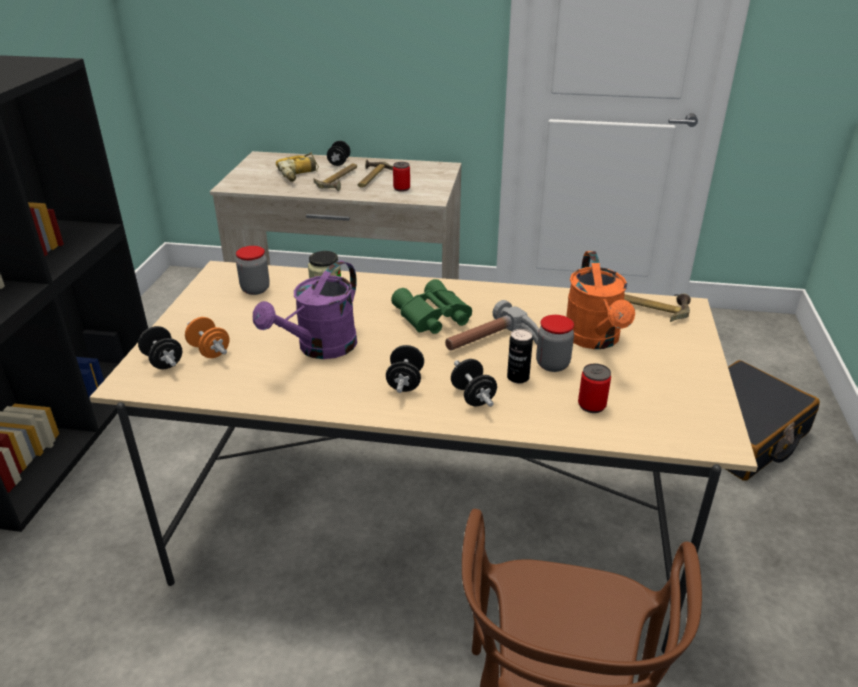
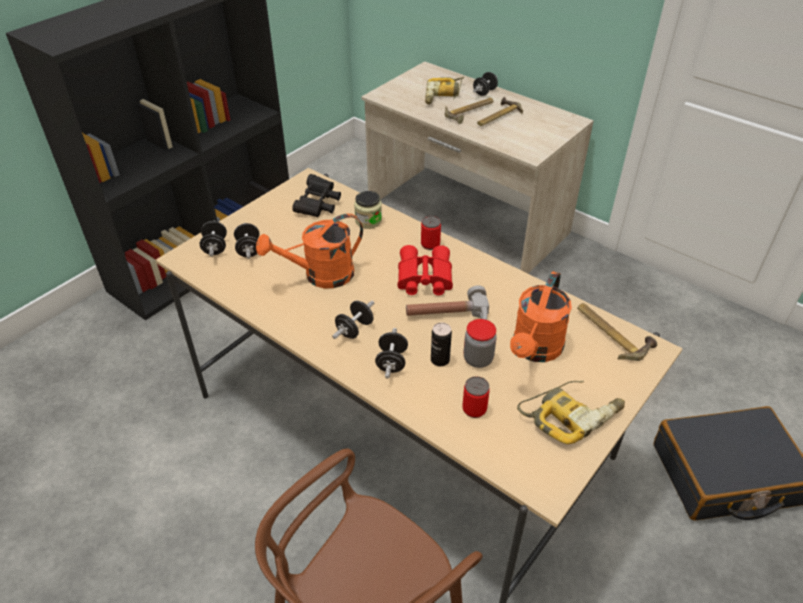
camera: 30 degrees right, 10 degrees up
(209, 351) = (249, 250): orange dumbbell -> black dumbbell
(255, 289) = (318, 205): jar -> black binoculars
(320, 348) = (320, 276): purple watering can -> orange watering can
(401, 188) = (514, 136): can -> can (430, 244)
(431, 317) = (423, 278): green binoculars -> red binoculars
(676, 377) = (571, 414): none -> power drill

